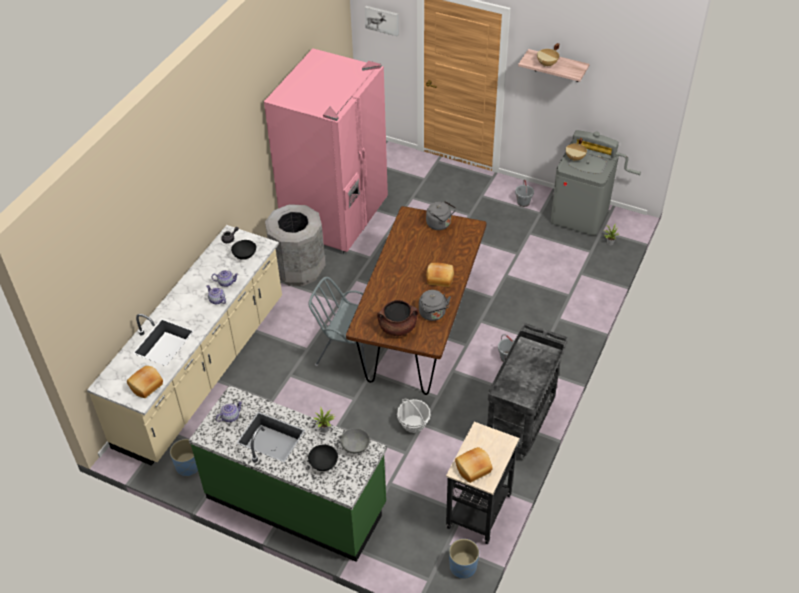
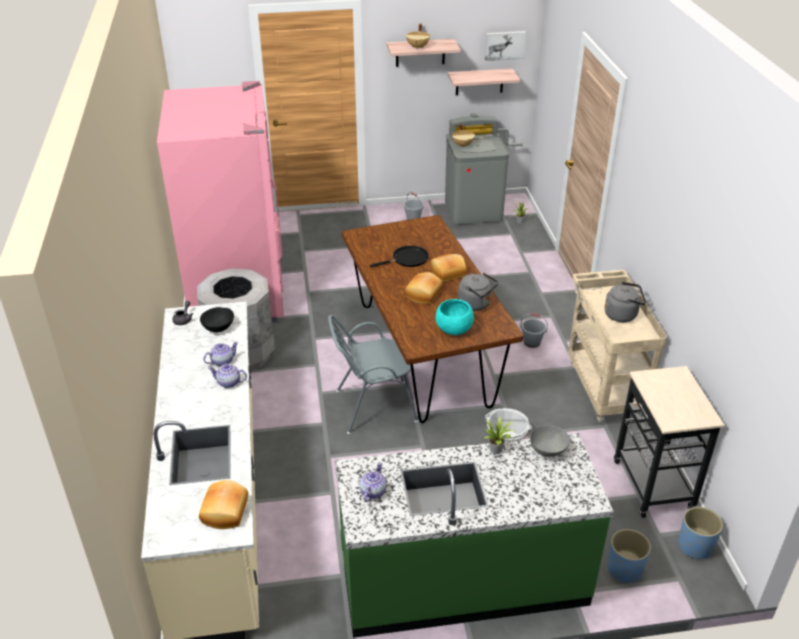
camera: 35 degrees left, 10 degrees down
(188, 466) = (296, 614): blue planter -> blue planter (625, 569)
(323, 463) = (534, 484): black bowl -> none
(382, 20) = (208, 61): picture -> picture (504, 45)
(397, 327) = (454, 329): brown cooking pot -> turquoise bowl
(423, 253) = (407, 259): none -> black frying pan
(440, 224) = (397, 231): grey kettle -> grey kettle (622, 315)
(473, 469) = (681, 412): bread -> bread (424, 294)
(521, 421) = (602, 388): black cart -> beige cart
(609, 106) = (479, 82): none -> shelf

